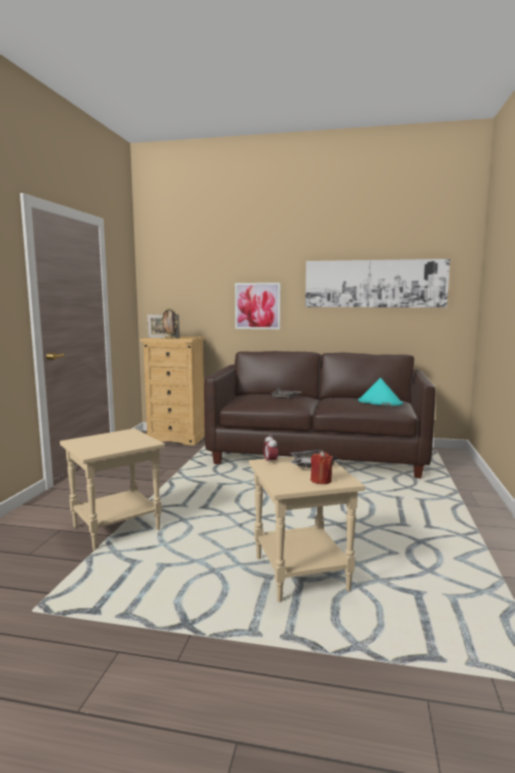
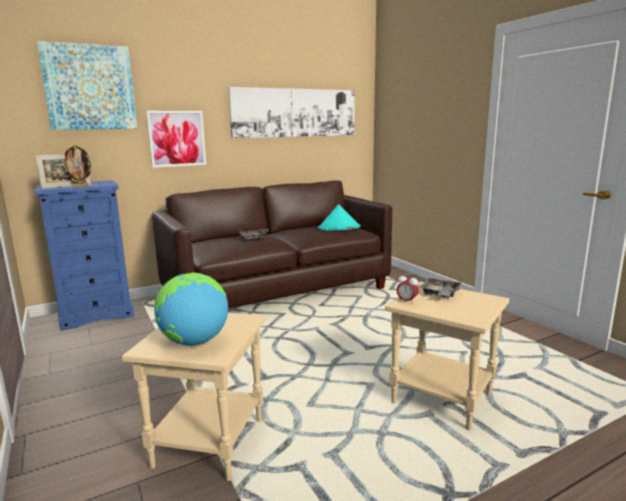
camera: 40 degrees left, 5 degrees up
(98, 444) = (194, 342): none -> globe
(177, 438) = (97, 314): beige dresser -> blue dresser
(197, 266) = (90, 87): none -> picture
(321, 480) = (479, 304): red candle -> none

